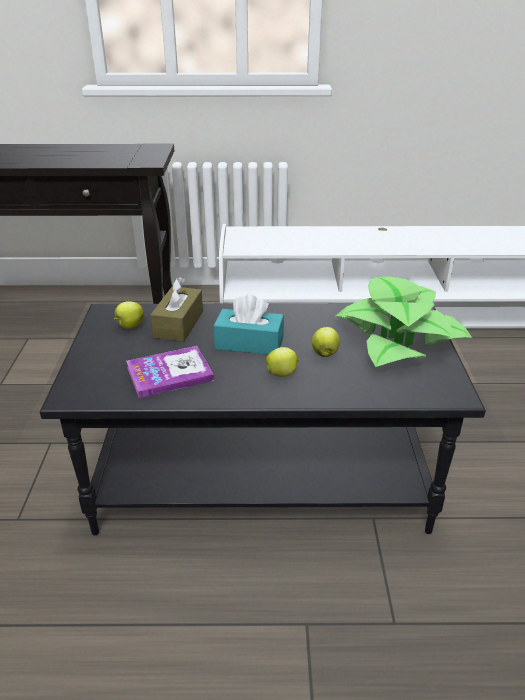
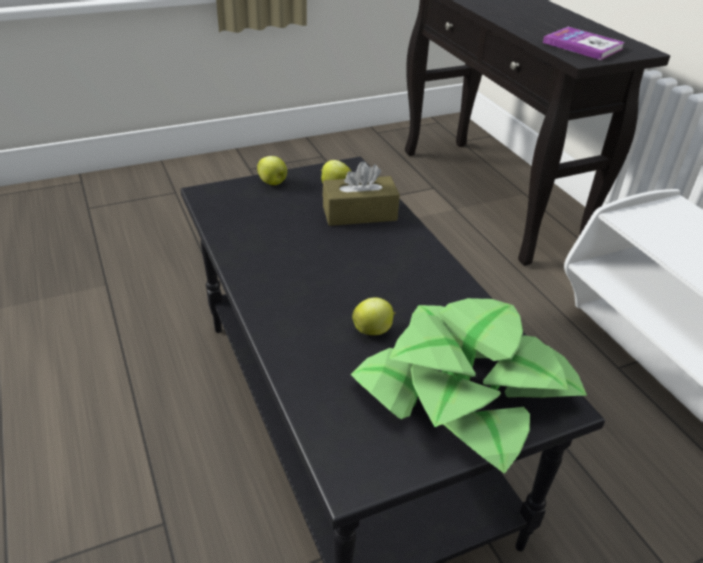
camera: 65 degrees right, 5 degrees up
(169, 373) = (267, 233): book -> book (582, 45)
(249, 343) = (355, 268): turquoise tissue box -> none
(282, 374) = (308, 307): apple -> apple (273, 183)

